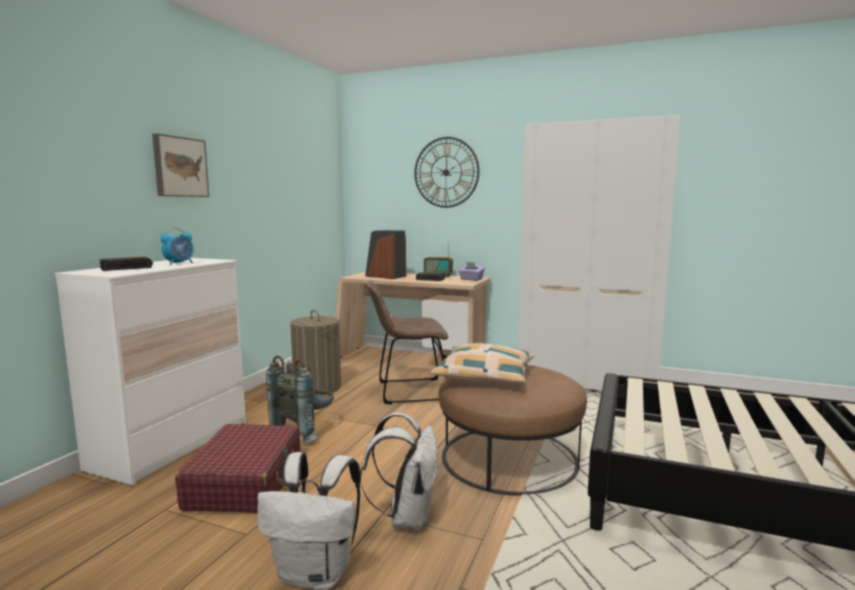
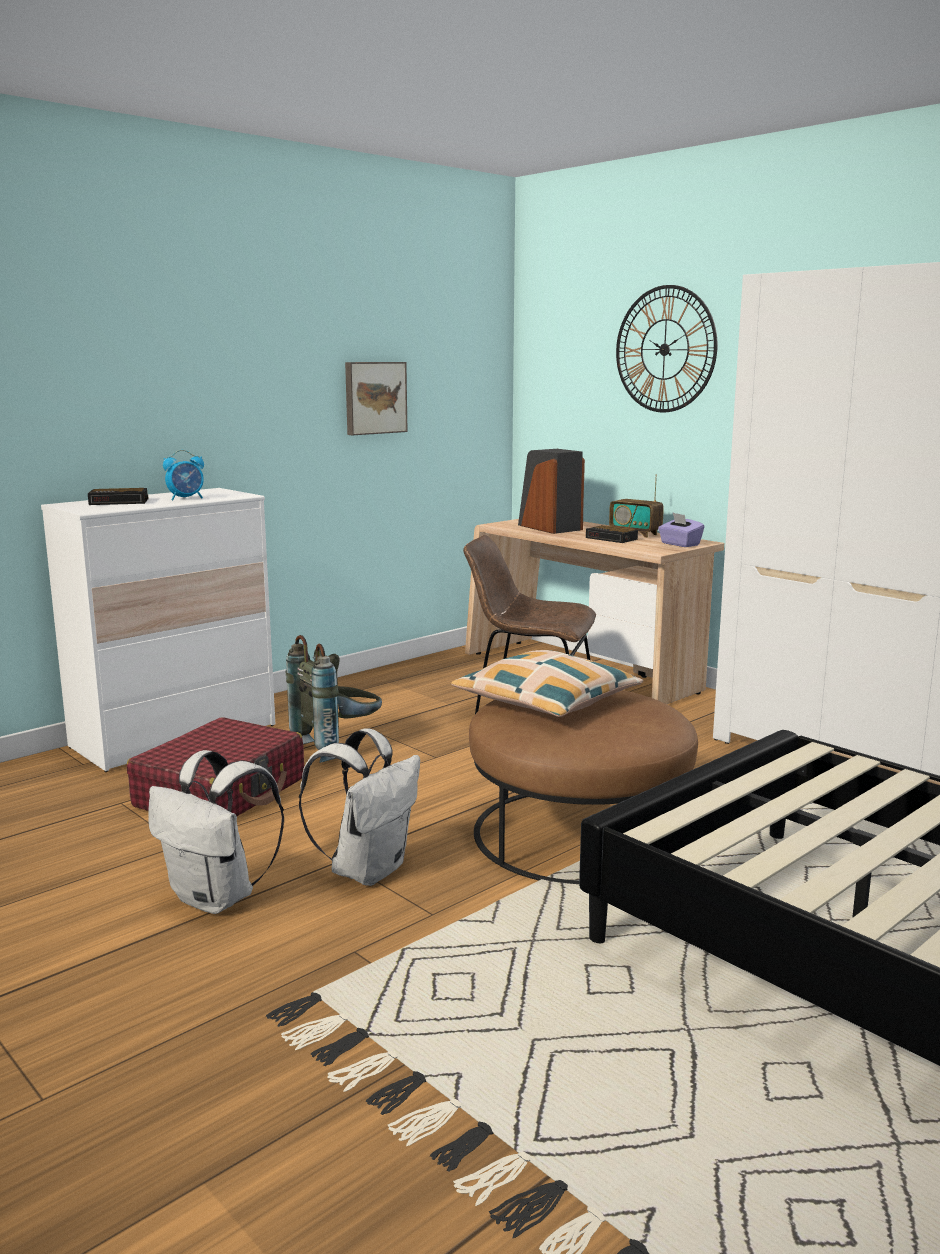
camera: 25 degrees right, 5 degrees up
(179, 167) = (211, 361): picture -> picture (374, 397)
(317, 387) = (406, 693): laundry basket -> none

